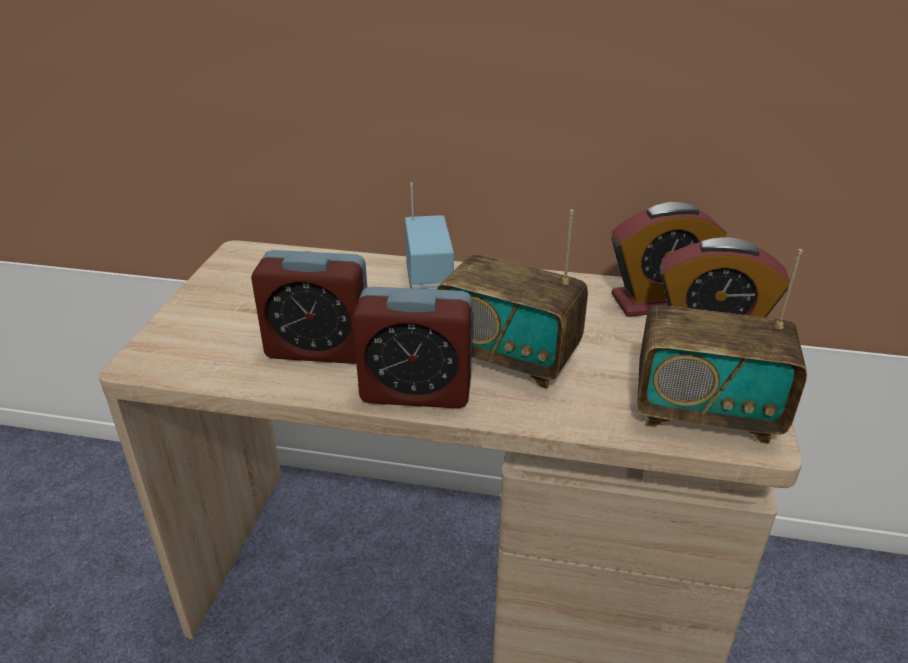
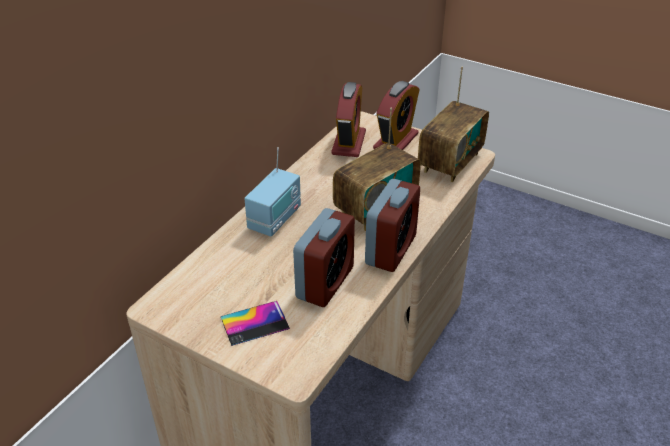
camera: 70 degrees left, 5 degrees up
(228, 315) = (255, 323): none -> phone
(430, 285) = (275, 219): radio -> radio turned 105 degrees clockwise

